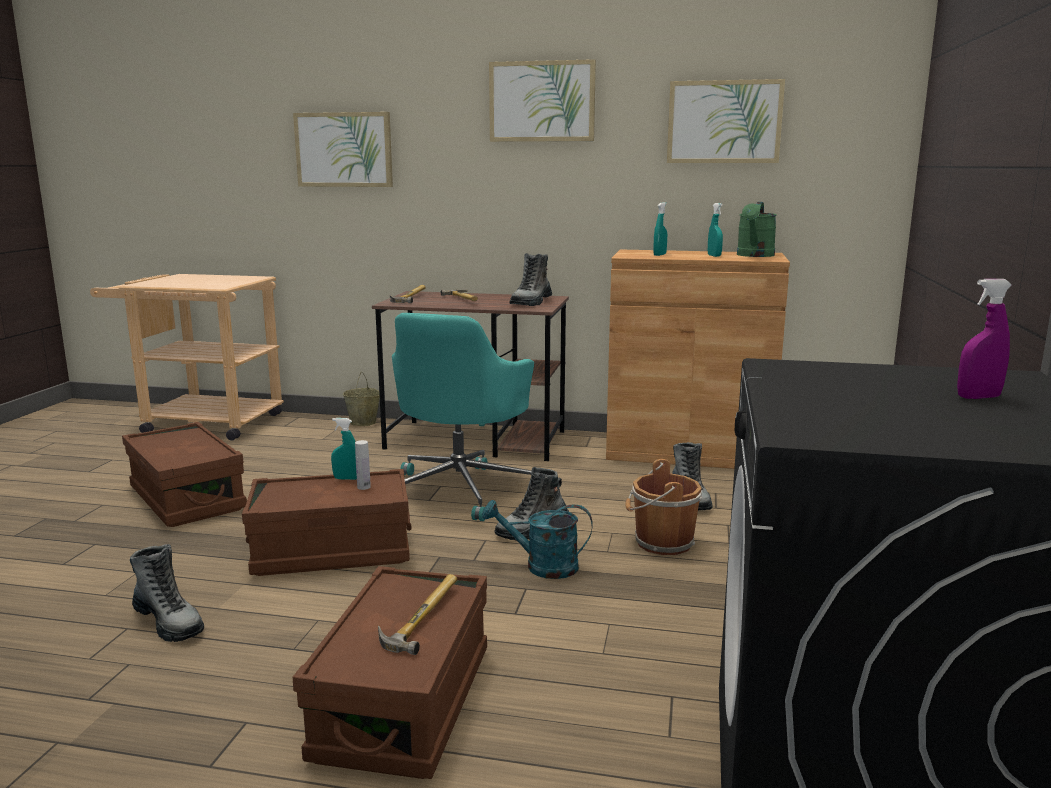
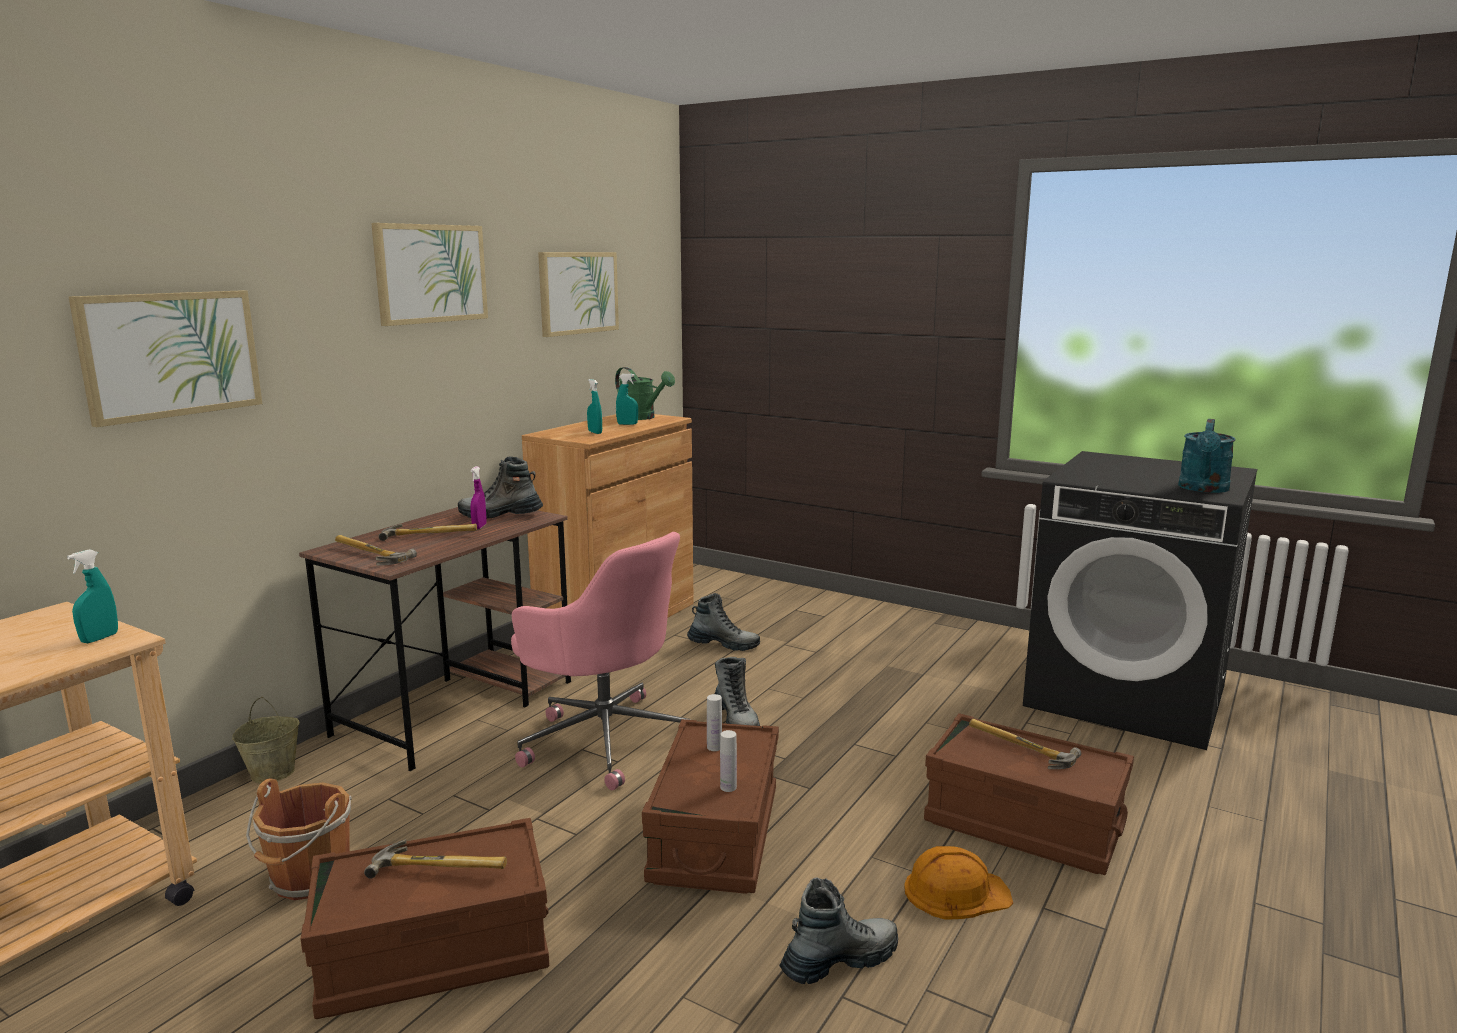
camera: 70 degrees left, 0 degrees up
(188, 446) = (441, 864): none -> hammer
(267, 668) = (955, 892): none -> orange hard hat
(299, 500) = (728, 787): none -> white bottle
(346, 478) = (687, 752): turquoise spray bottle -> turquoise spray bottle (99, 638)
(461, 489) = (605, 739): turquoise office chair -> pink office chair
(531, 302) = (500, 515): boot -> boot turned 135 degrees clockwise
(542, 567) = (817, 729): turquoise watering can -> turquoise watering can (1203, 489)
(661, 543) = (801, 674): brown bucket -> brown bucket (309, 879)
(978, 397) = (1141, 466): purple spray bottle -> purple spray bottle (479, 527)

